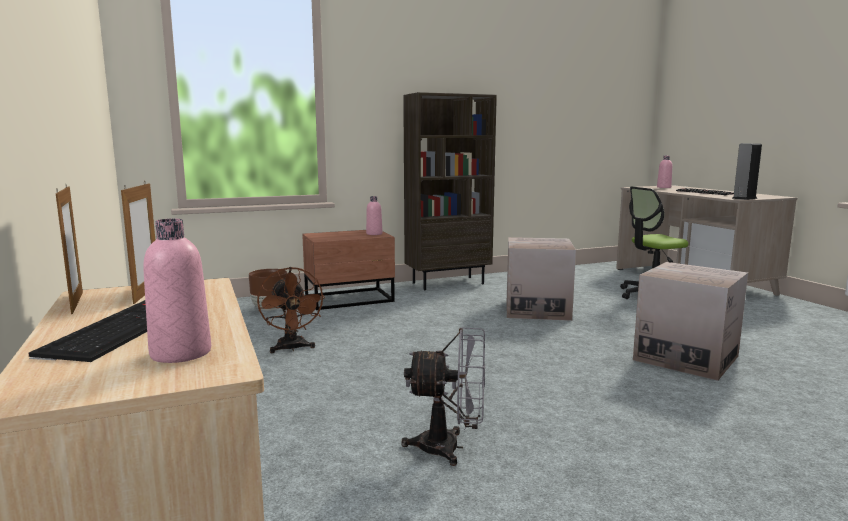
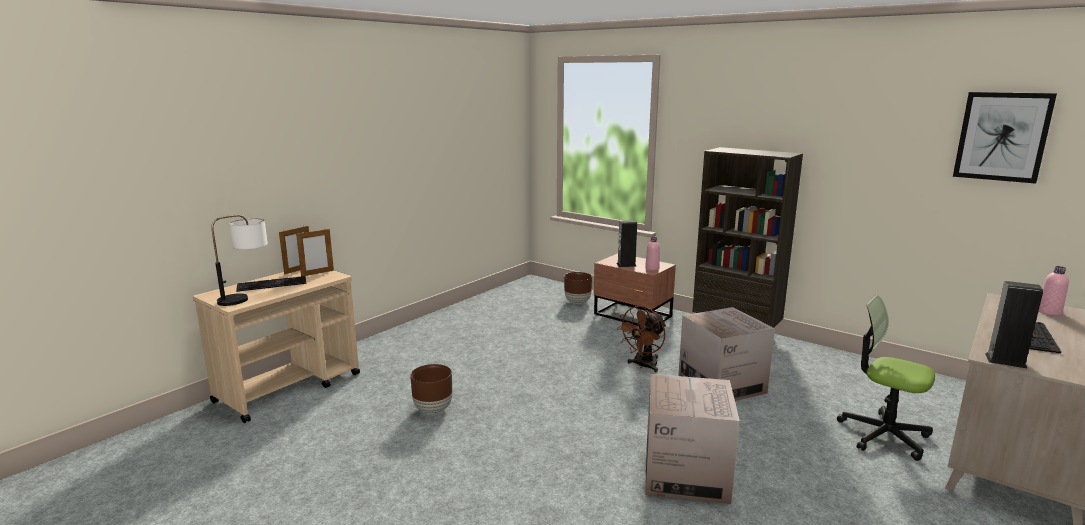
camera: 60 degrees right, 5 degrees up
(181, 353) = (247, 297): pink bottle -> table lamp
(292, 348) = (520, 331): brown fan -> brown fan (643, 366)
(346, 237) = (626, 265): none -> speaker
(450, 448) = (433, 409): grey fan -> brown planter
(595, 78) = (1002, 136): none -> picture

